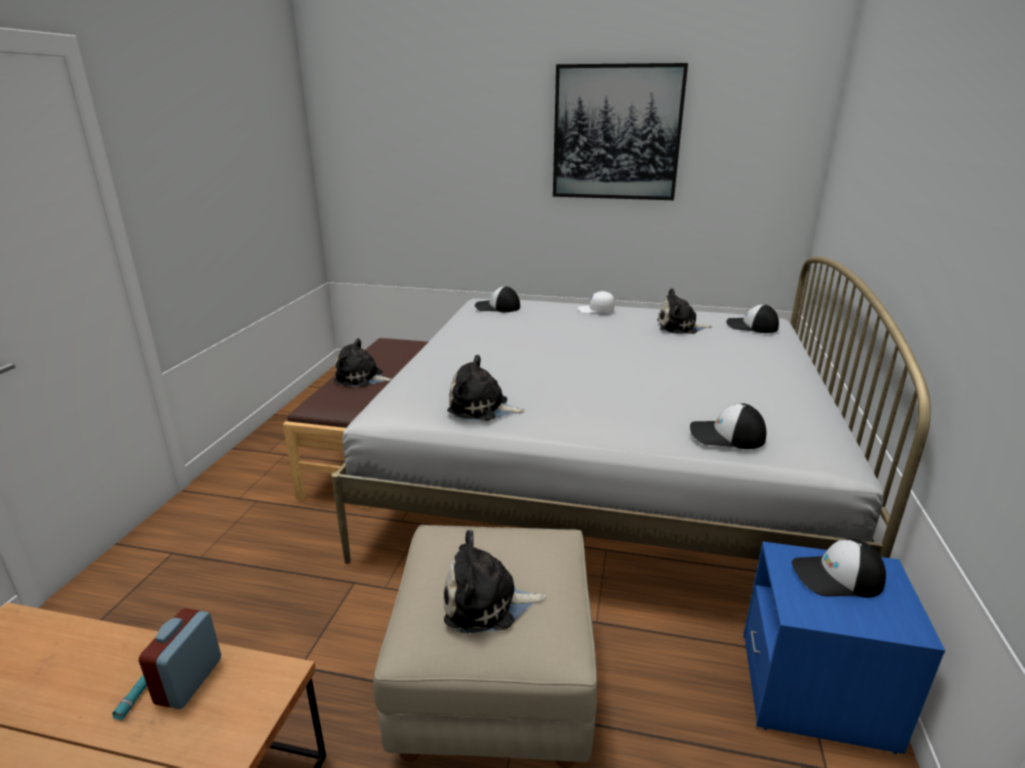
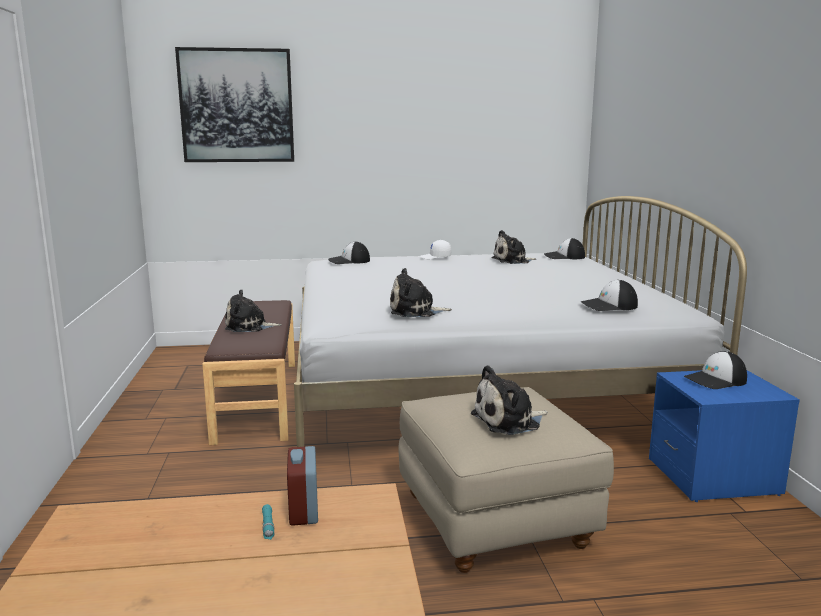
camera: 20 degrees left, 10 degrees down
(616, 133) = (429, 112): picture -> picture (237, 106)

